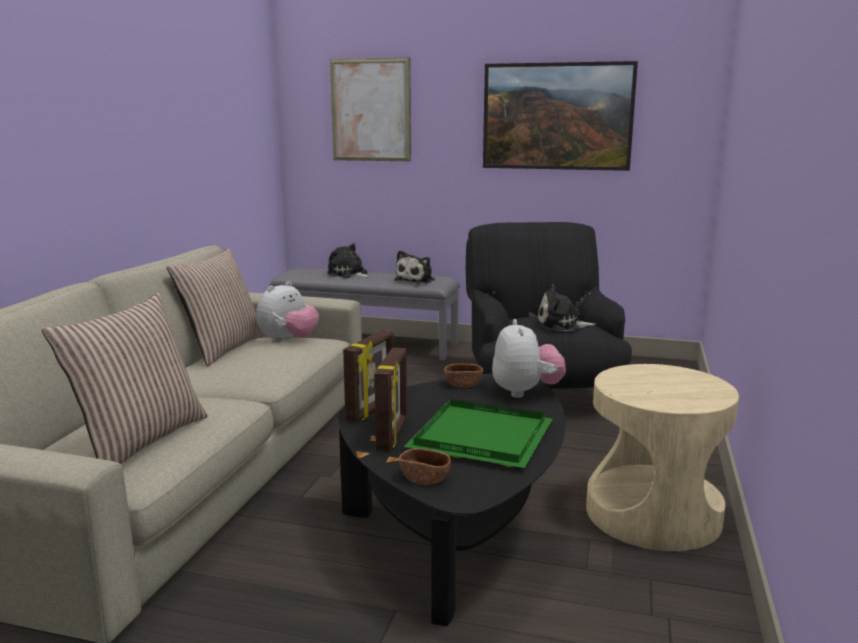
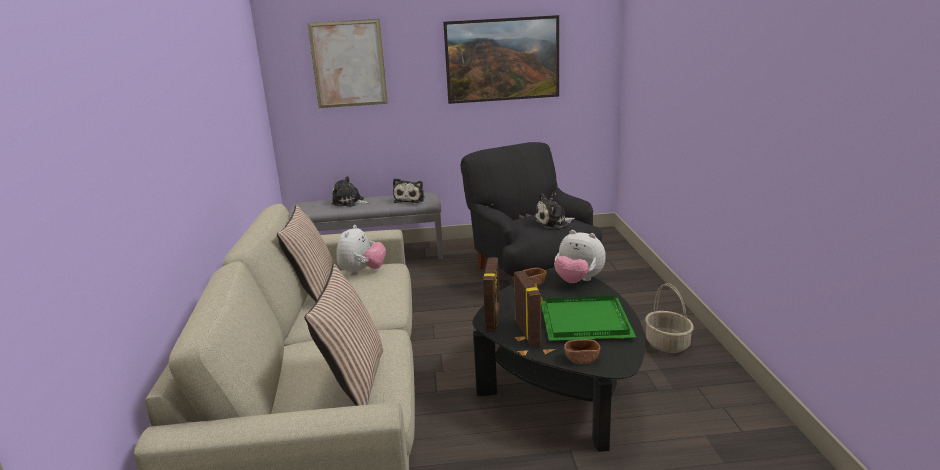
camera: 20 degrees left, 5 degrees up
(525, 392) = (578, 281): plush toy -> plush toy turned 150 degrees clockwise
(653, 514) = (668, 344): beige side table -> basket

